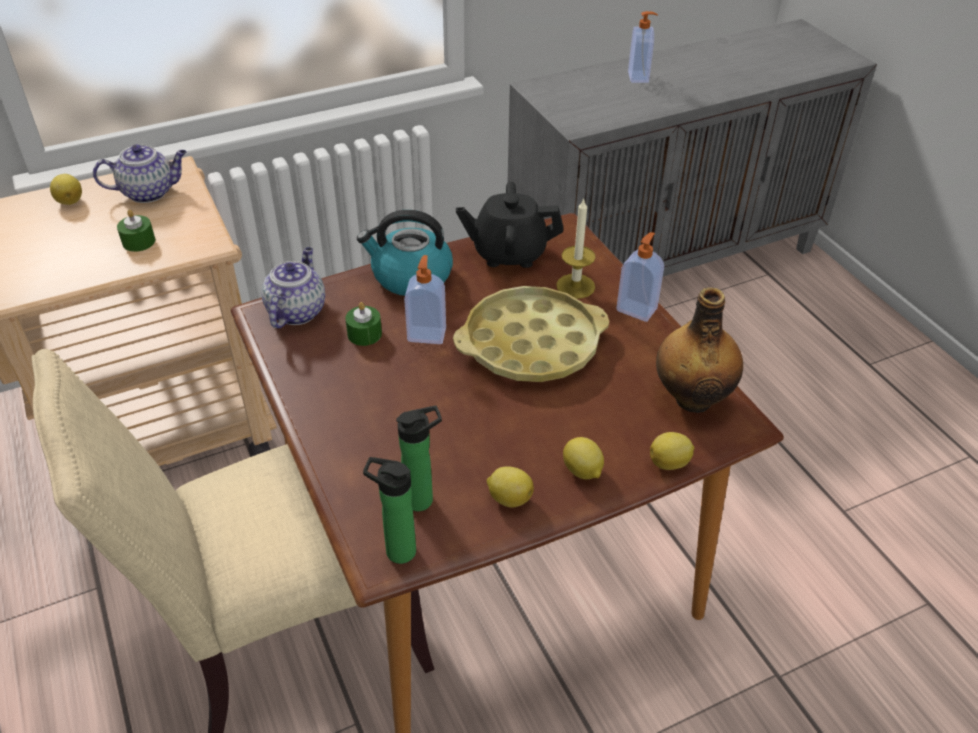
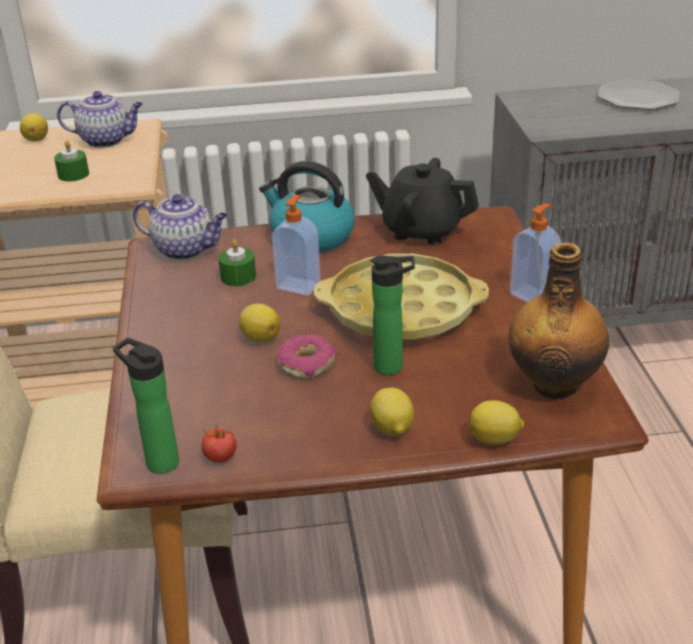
camera: 20 degrees right, 10 degrees down
(296, 311) = (186, 249): teapot -> teapot turned 75 degrees clockwise
(423, 499) = (212, 422): bottle -> bottle (393, 366)
(450, 533) = (220, 457): none -> tomato
(477, 419) = (307, 364): none -> donut
(509, 498) = (299, 438): lemon -> lemon (260, 338)
(575, 286) = (476, 267): candle -> none
(639, 77) = (637, 97): soap dispenser -> plate

